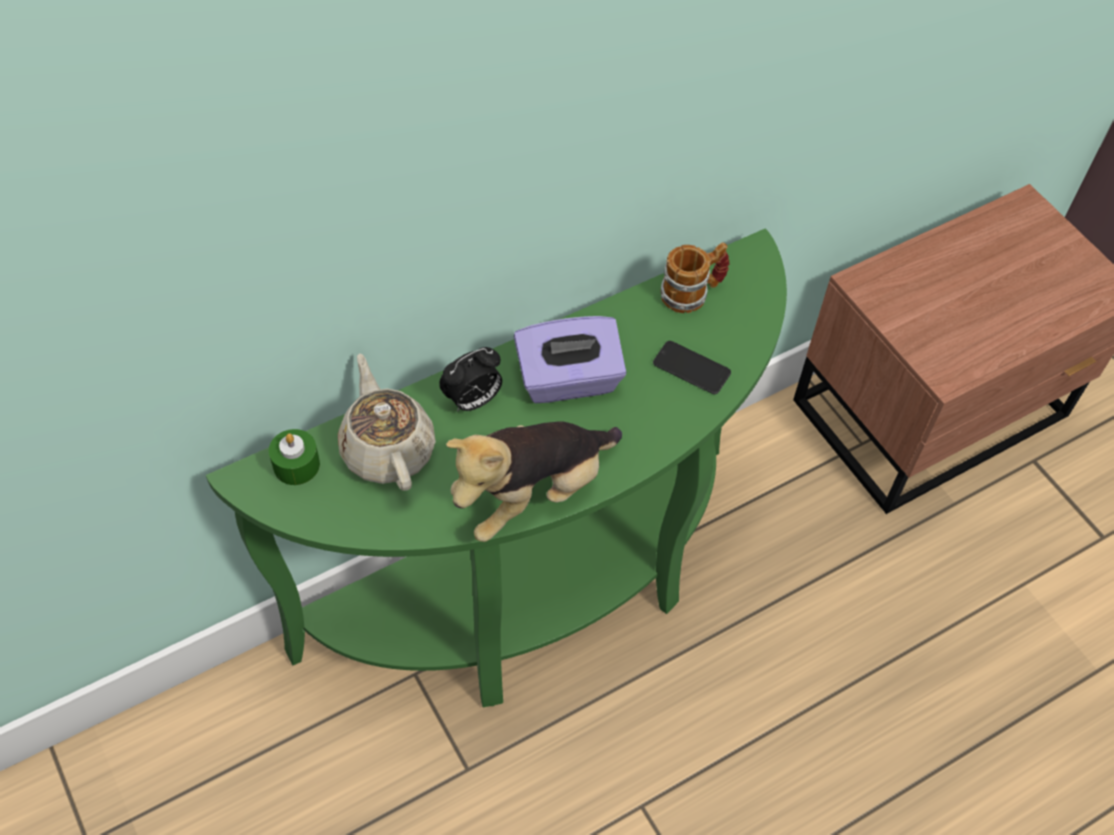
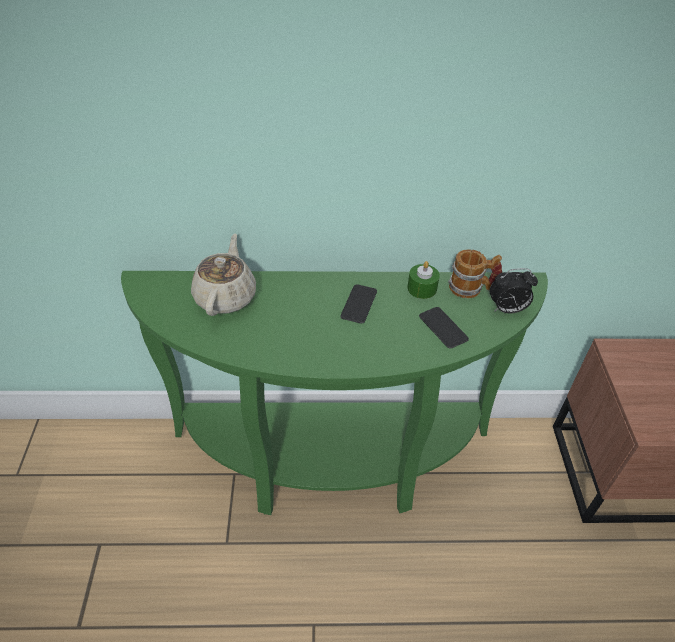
camera: 30 degrees right, 10 degrees down
(296, 465) = (171, 284): green candle -> green candle (422, 288)
(472, 401) = (293, 292): alarm clock -> alarm clock (507, 309)
(532, 494) = (289, 355): plush toy -> none
(568, 380) = (359, 304): purple tissue box -> phone

